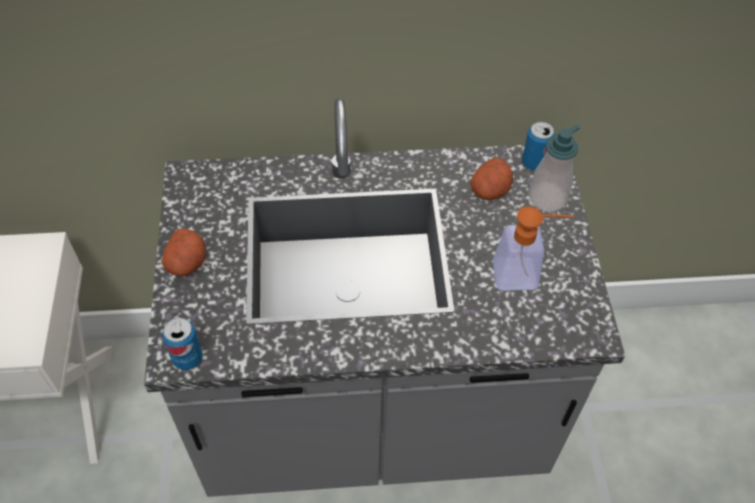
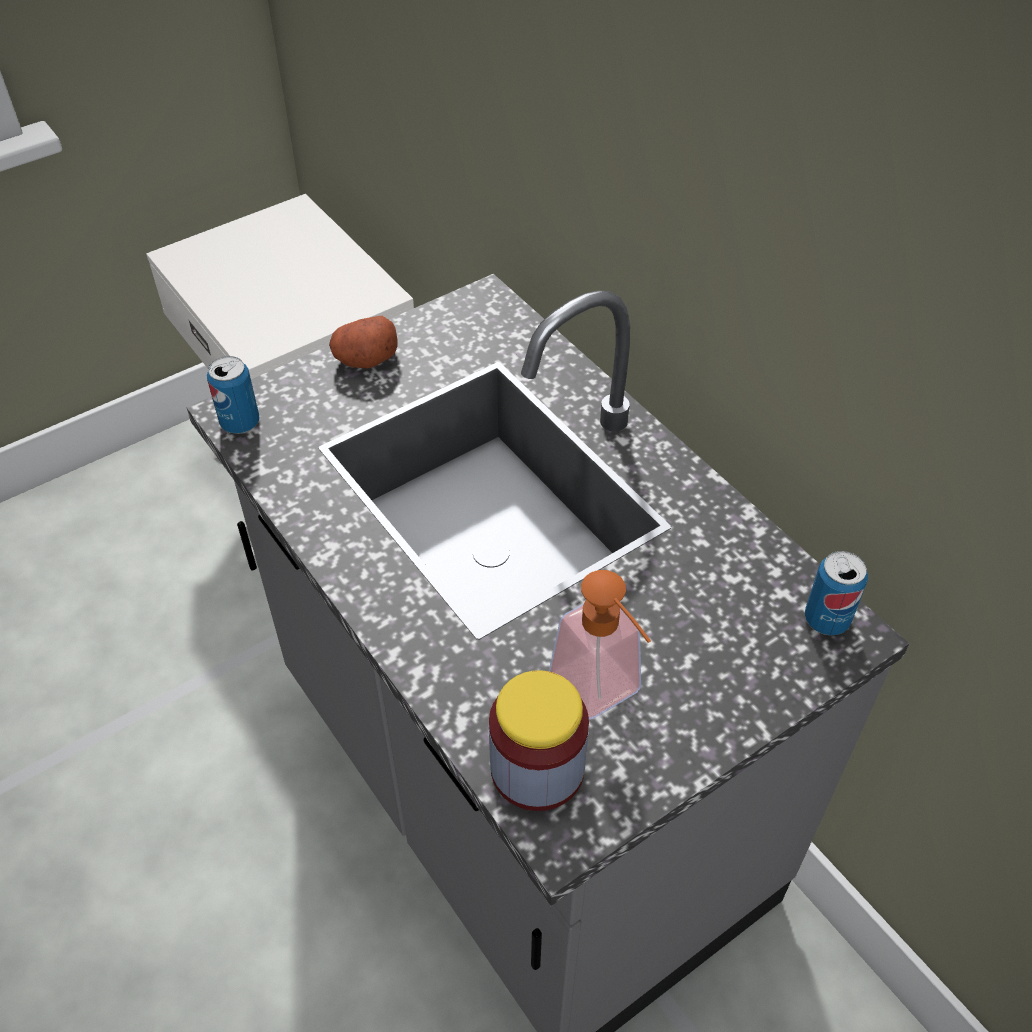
camera: 60 degrees right, 5 degrees down
(490, 190) = (724, 589): potato -> none
(547, 198) = (773, 665): soap dispenser -> none
(552, 325) = (537, 768): none -> jar

